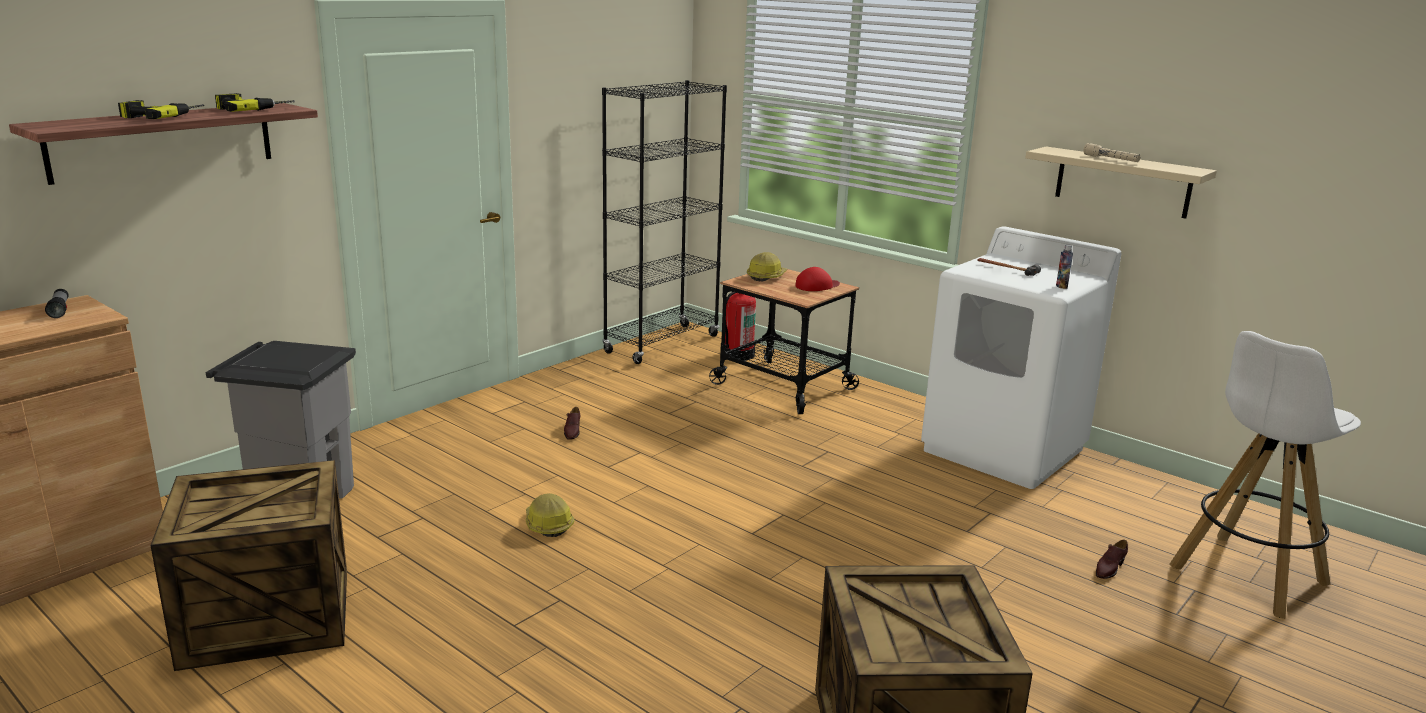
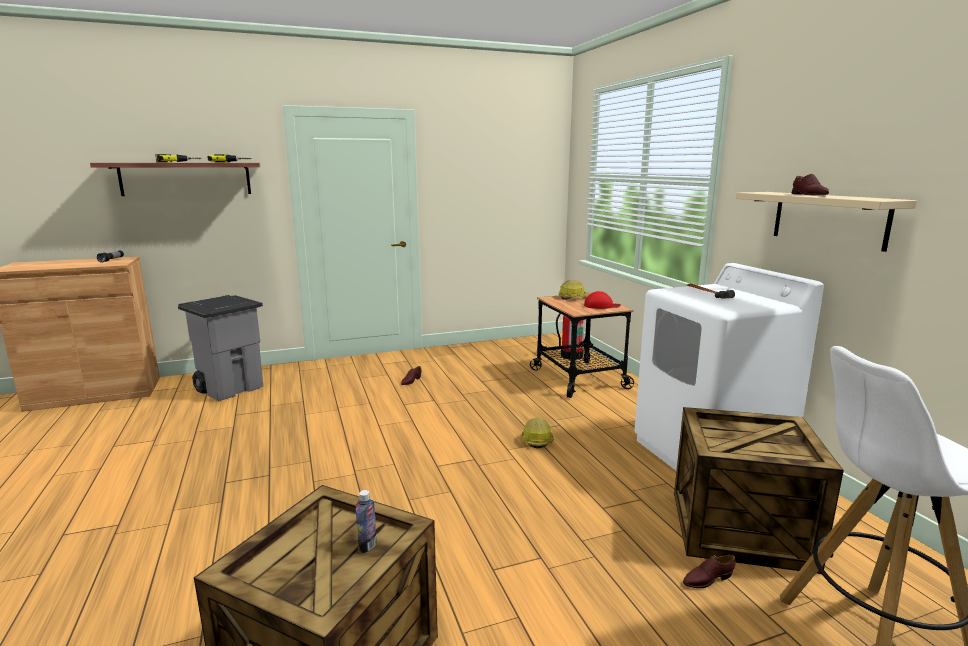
camera: 30 degrees right, 5 degrees down
(266, 618) = (128, 443): crate -> crate (740, 530)
(547, 524) = (325, 429): hard hat -> hard hat (536, 439)
(662, 344) = (529, 343): black bookcase -> none
(1061, 286) = (738, 307): bottle -> bottle (367, 545)
(1111, 159) = (808, 195): beige flashlight -> brown shoe

